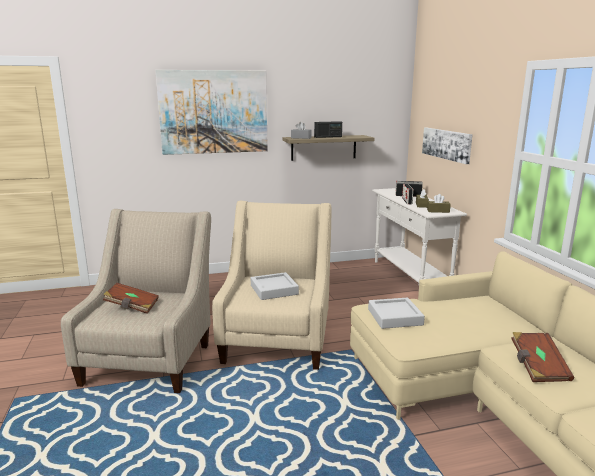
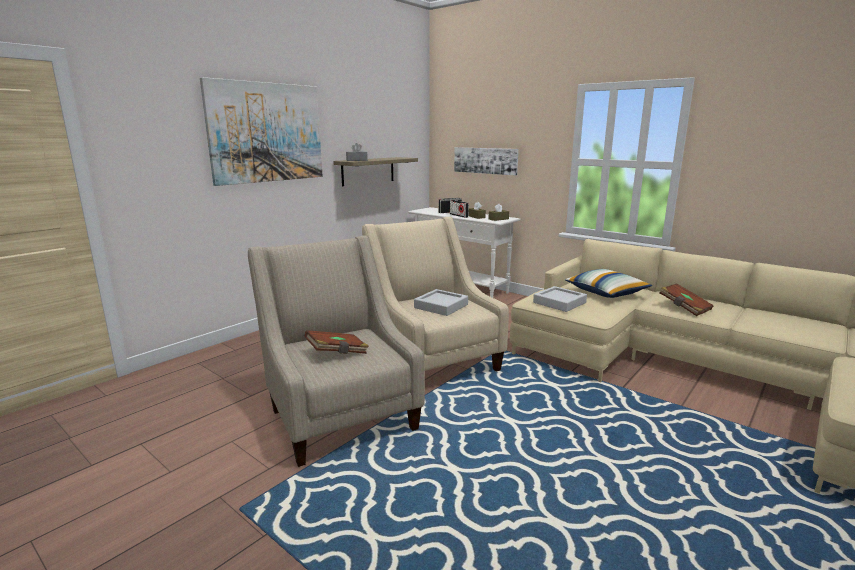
camera: 35 degrees left, 0 degrees up
(328, 137) = (377, 159): radio -> none
(472, 321) = (606, 293): none -> pillow

